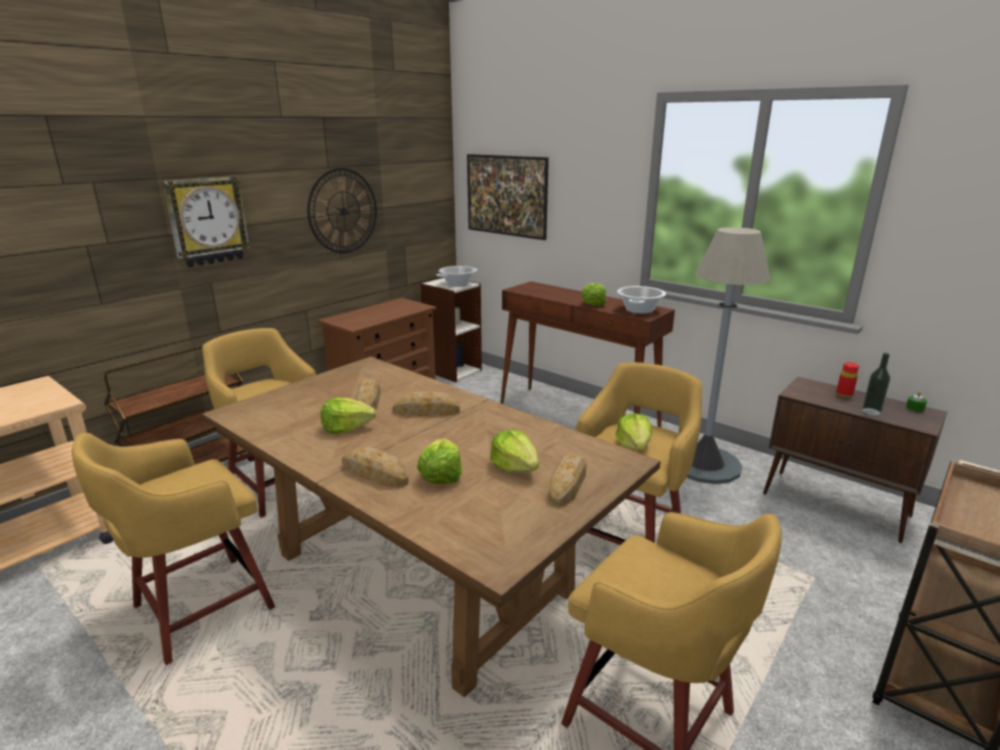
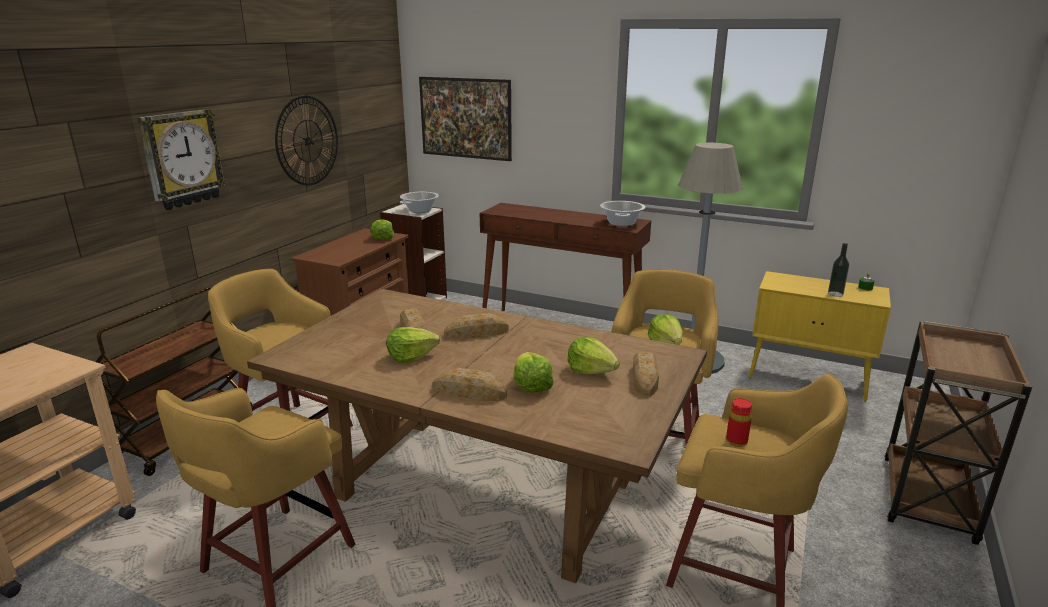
camera: 15 degrees left, 0 degrees up
(593, 303) = (575, 220): lettuce -> lettuce (382, 238)
(836, 505) = (808, 379): brown cabinet -> yellow cabinet
(844, 394) = (809, 282): red bottle -> red bottle (736, 441)

